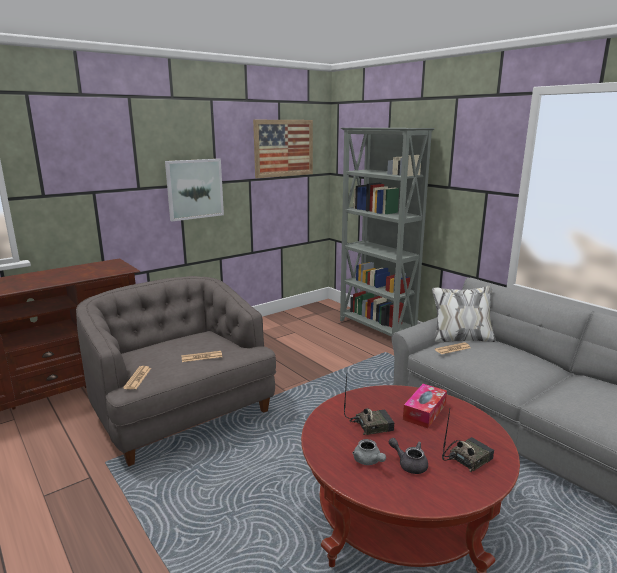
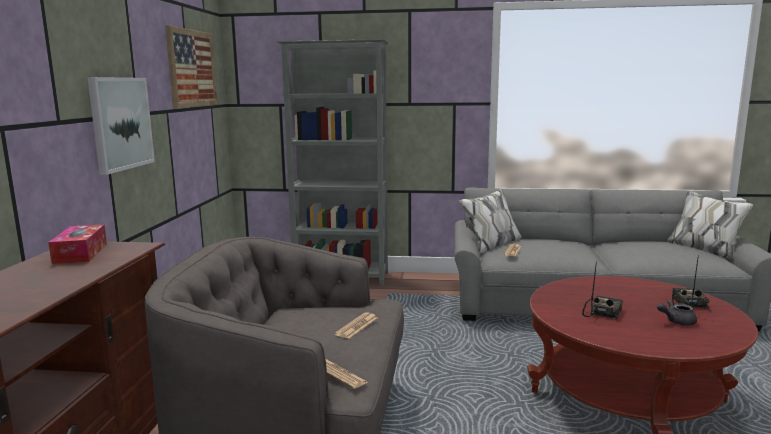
camera: 45 degrees left, 5 degrees down
(368, 461) = (658, 332): grey teapot -> none
(424, 412) = (605, 291): tissue box -> tissue box (80, 253)

